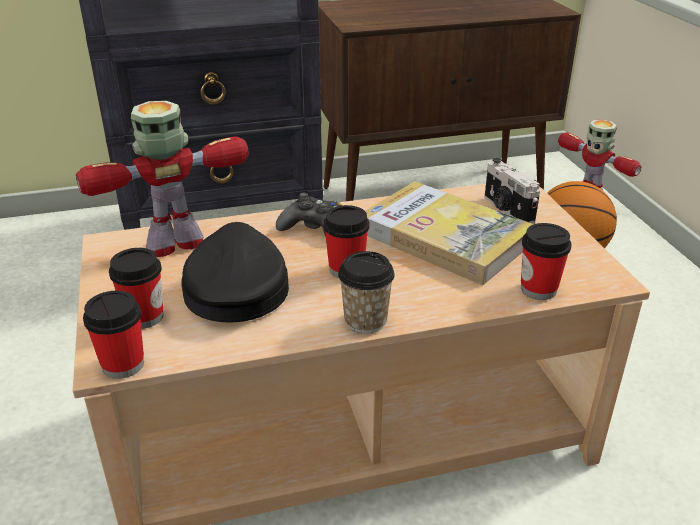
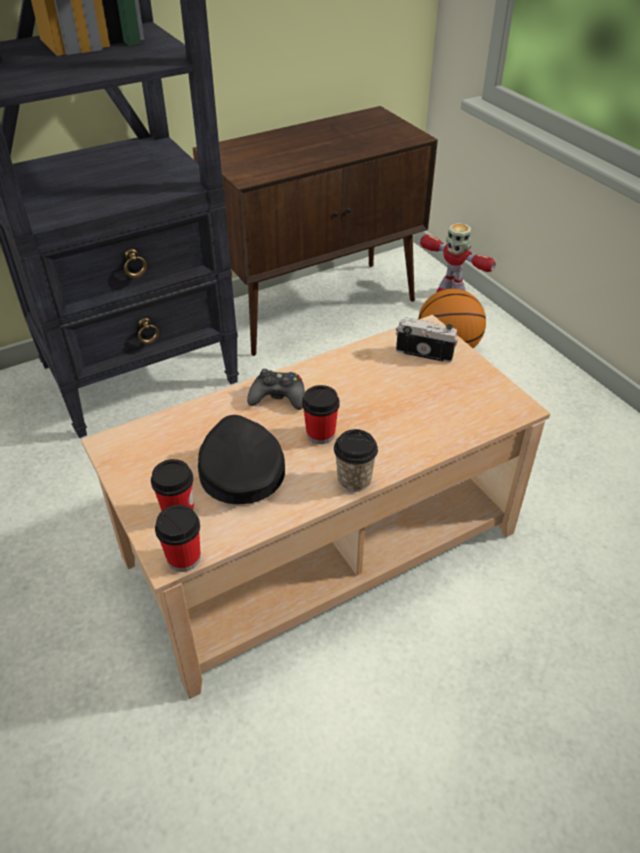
camera: 15 degrees left, 10 degrees up
(176, 244) = (169, 434): toy robot -> none
(445, 237) = (385, 388): book -> none
(506, 210) = (424, 352): camera -> camera turned 150 degrees clockwise
(538, 289) = (471, 426): cup -> none

